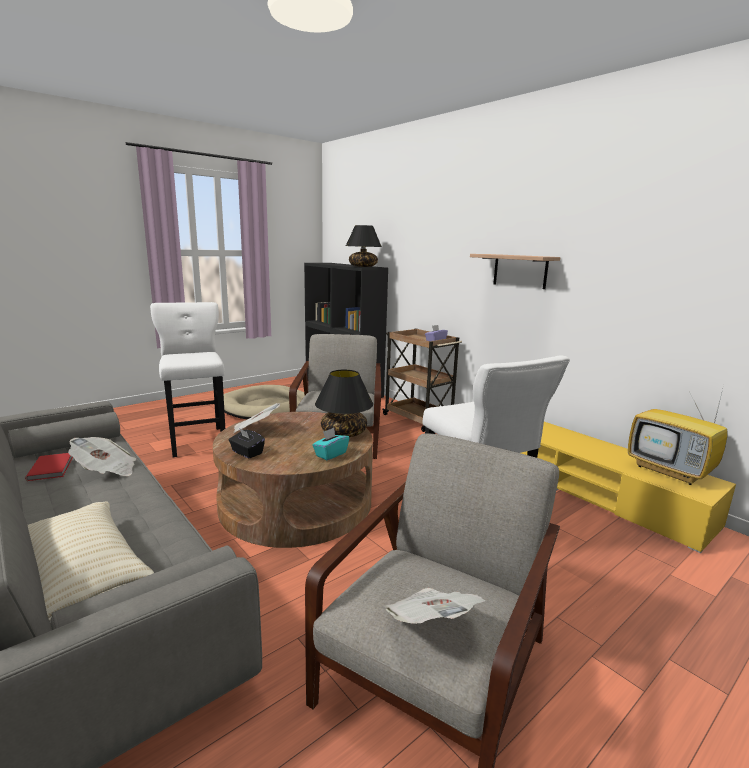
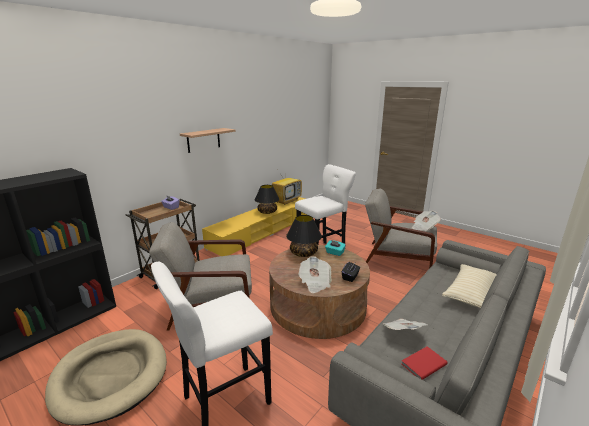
camera: 100 degrees left, 5 degrees up
(363, 266) = (58, 174): black table lamp -> black table lamp (267, 212)

